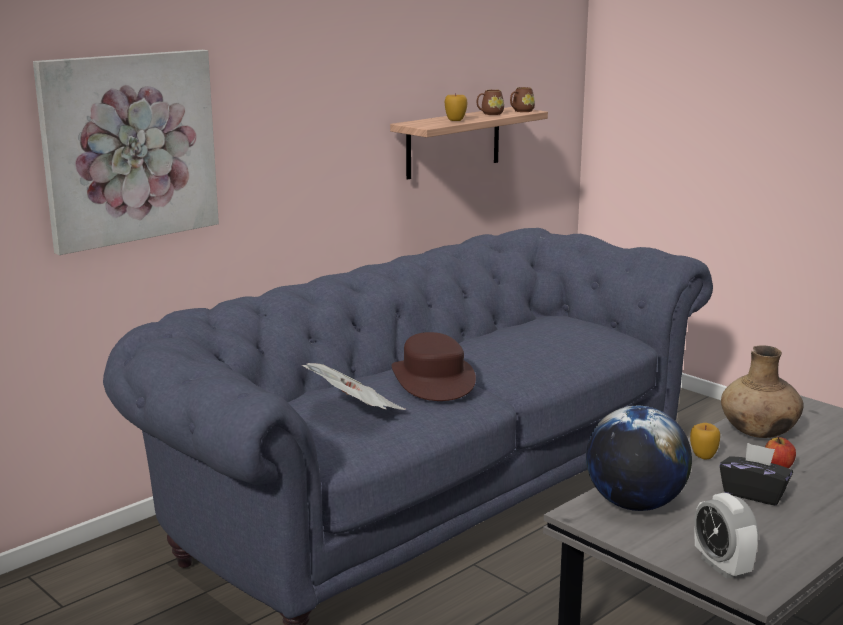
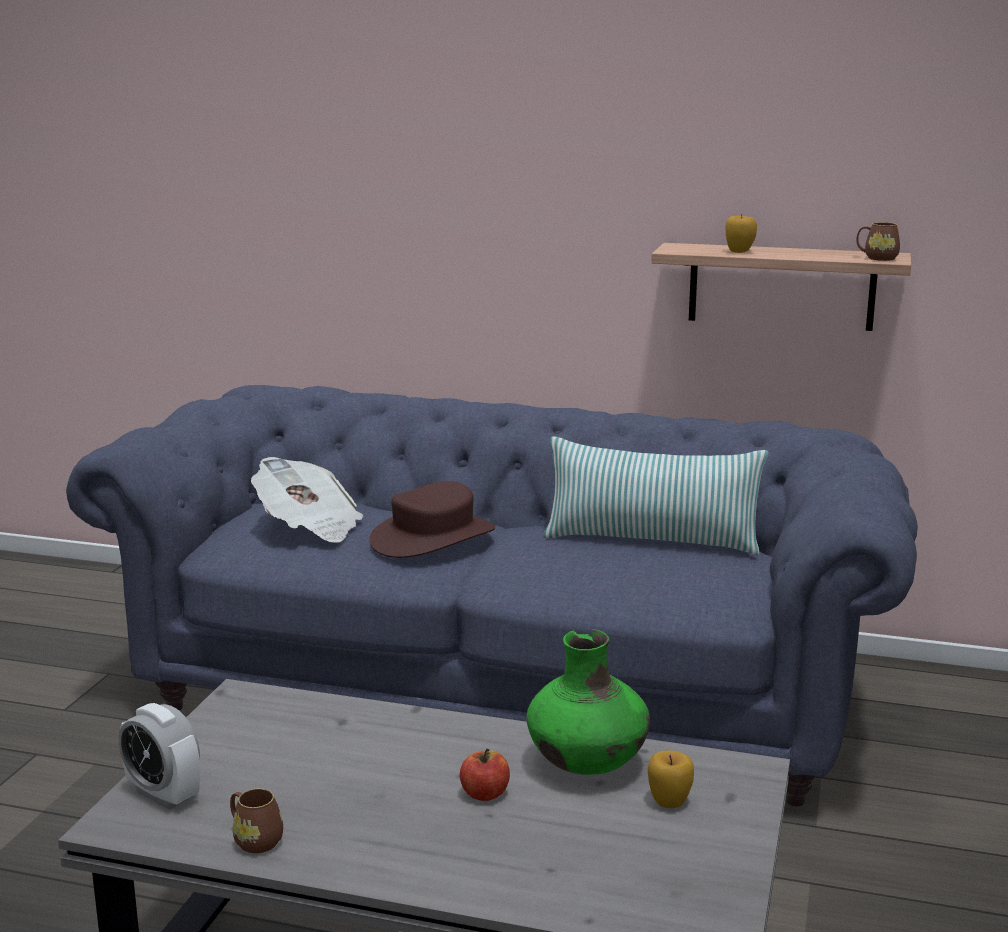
camera: 60 degrees right, 0 degrees up
(129, 148) = (316, 215): picture -> none
(489, 114) = (821, 253): brown mug -> brown mug (254, 840)
(512, 330) = (651, 541): none -> pillow
(635, 504) = (287, 720): globe -> none
(703, 456) = (467, 738): apple -> apple (669, 802)
(722, 566) = (163, 795): alarm clock -> alarm clock turned 90 degrees counterclockwise
(754, 494) = (380, 788): black tissue box -> none
(758, 433) = (588, 765): brown vase -> green vase

